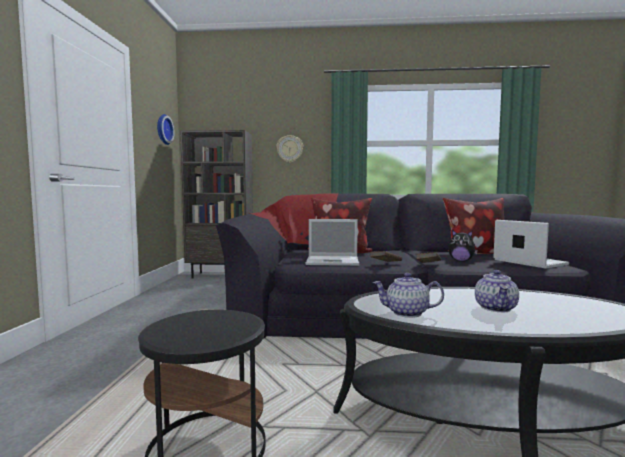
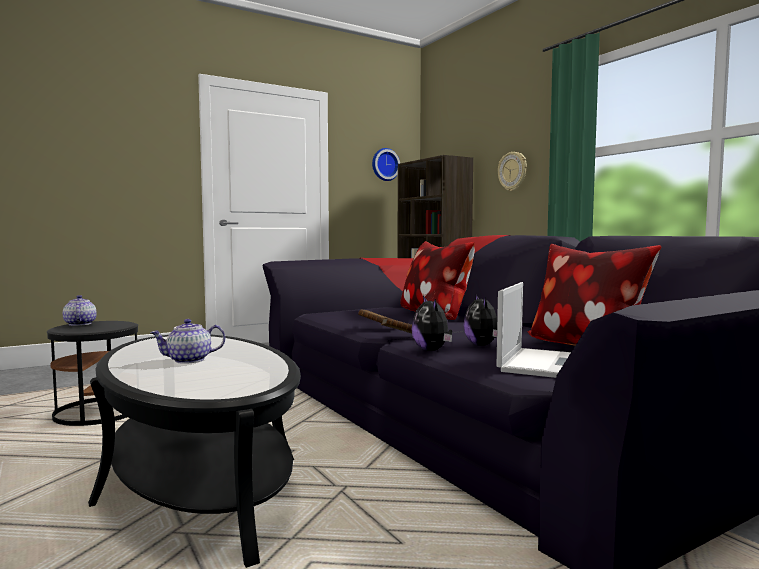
camera: 55 degrees right, 0 degrees up
(333, 261) = (357, 318): laptop -> none
(406, 313) = (147, 345): teapot -> teapot (79, 324)
(476, 267) = (432, 350): none -> plush toy

